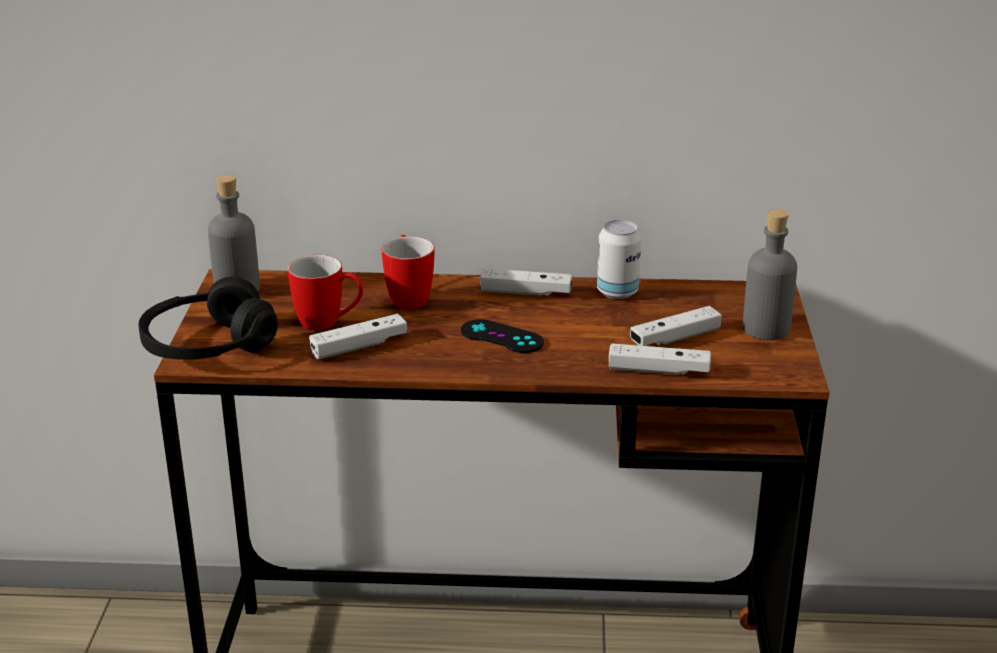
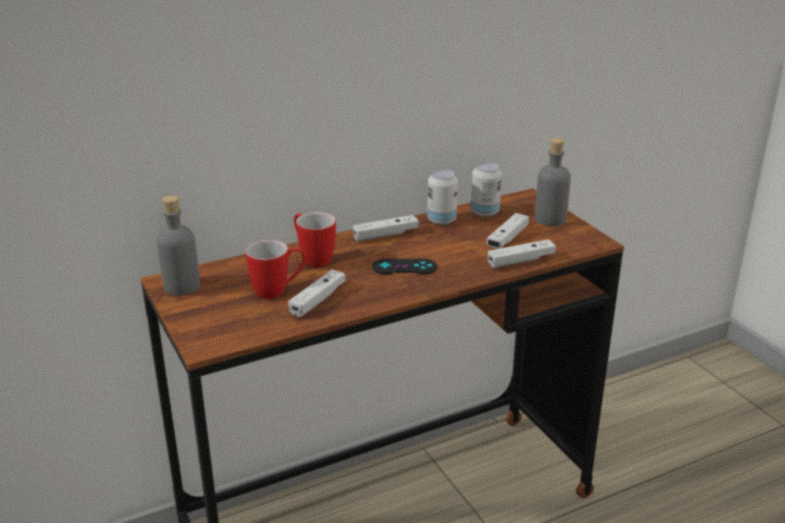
camera: 30 degrees left, 0 degrees up
(208, 346) = (207, 331): black headphones -> none
(686, 297) = (484, 212): none -> can

